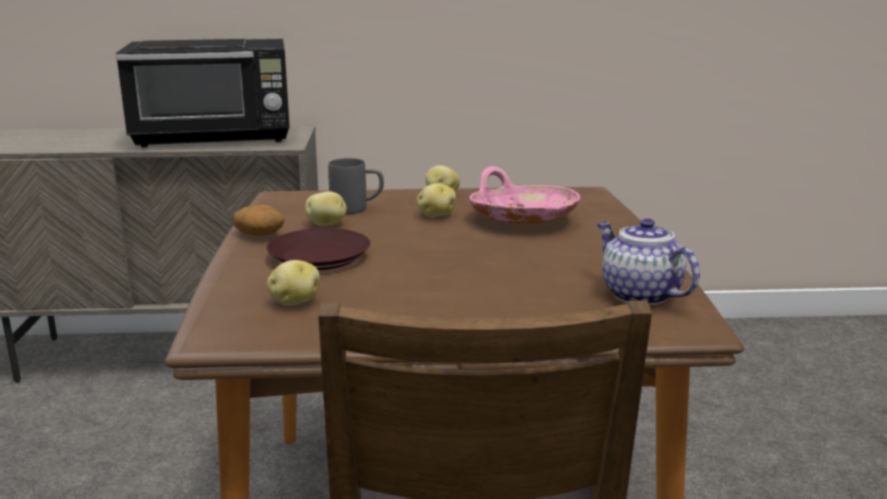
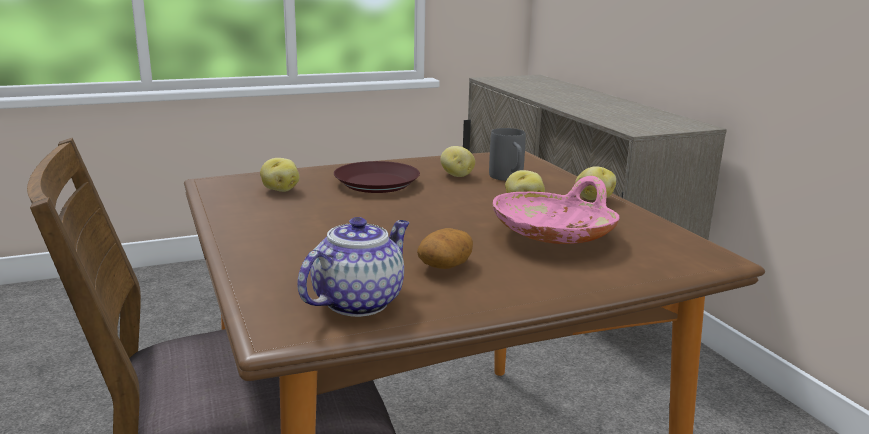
camera: 70 degrees right, 0 degrees up
(216, 138) = (621, 113): black microwave -> none
(260, 235) = (413, 163): potato -> potato (445, 266)

